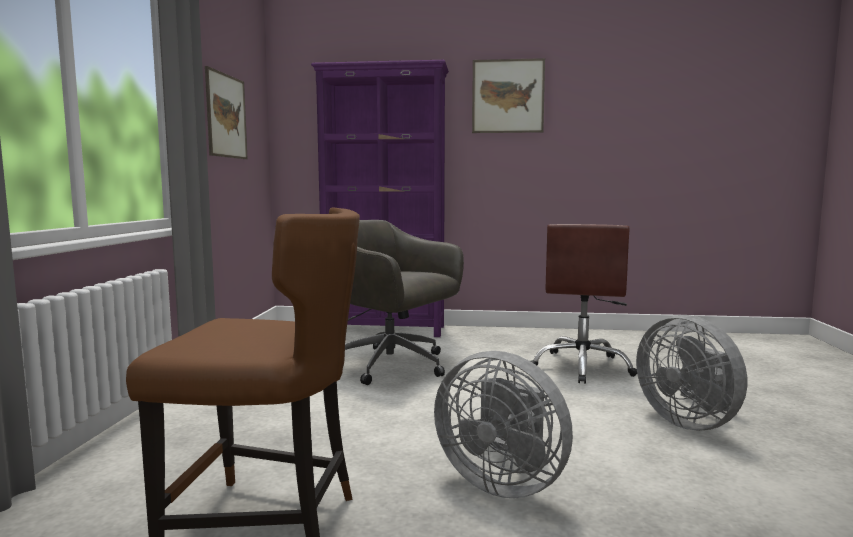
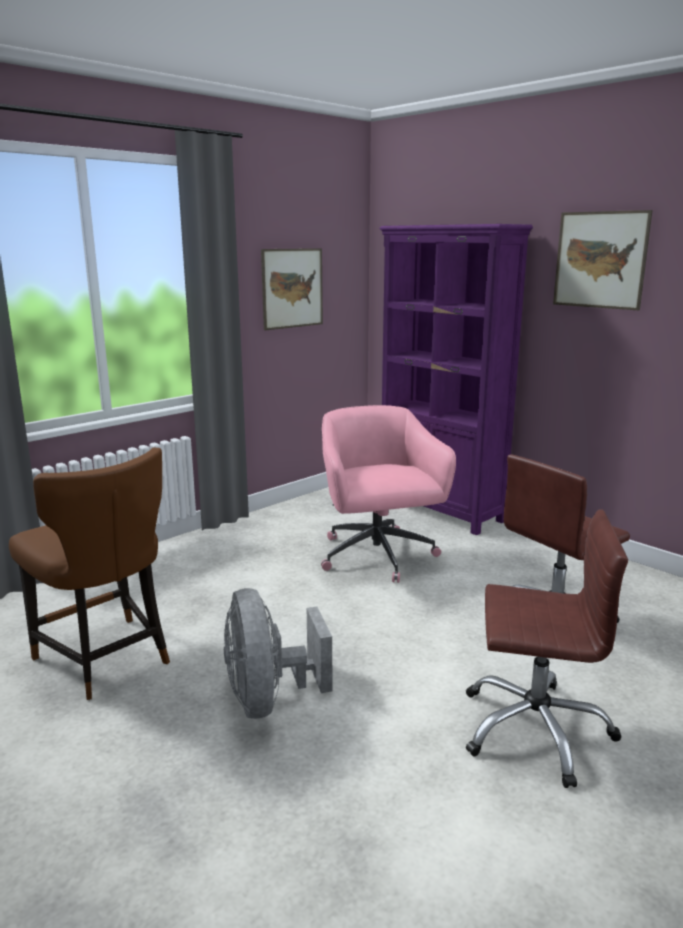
camera: 40 degrees right, 10 degrees up
(393, 366) = (378, 557): grey office chair -> pink office chair
(690, 422) = (535, 728): grey fan -> brown office chair

